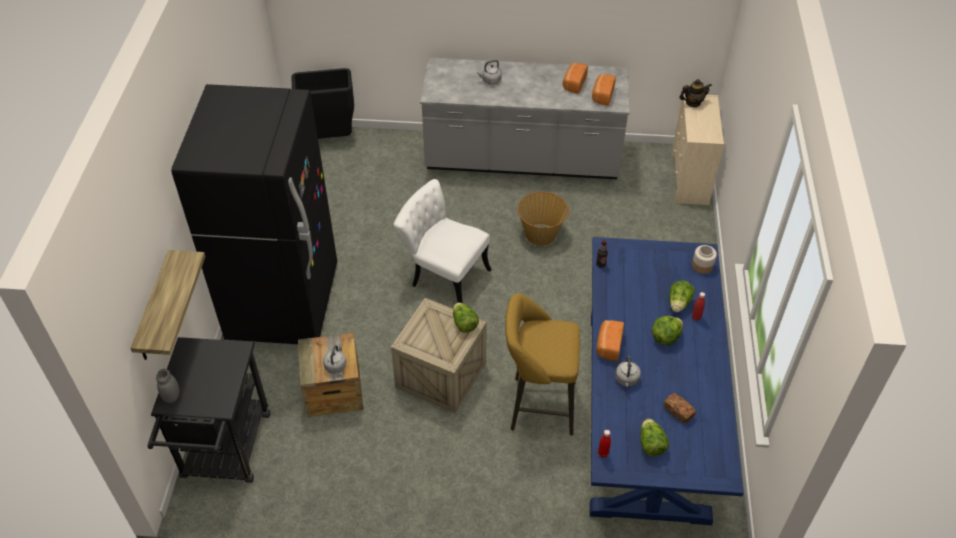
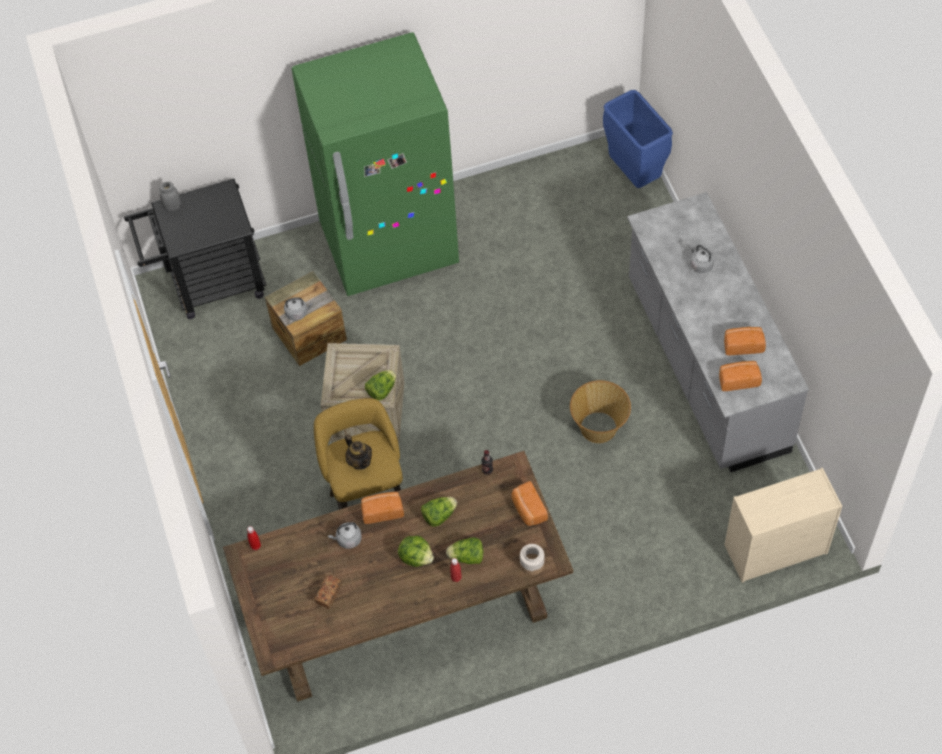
camera: 70 degrees right, 10 degrees up
(154, 309) = (208, 142): shelf -> none
(284, 303) = (389, 246): black fridge -> green fridge
(330, 138) = (634, 174): black trash can -> blue trash can
(443, 275) = (493, 361): white chair -> none
(645, 411) = (405, 604): blue dining table -> brown dining table
(650, 252) = (528, 509): none -> bread
(651, 444) = (282, 582): lettuce -> lettuce (439, 515)
(693, 103) = (810, 483): teapot -> teapot (360, 461)

